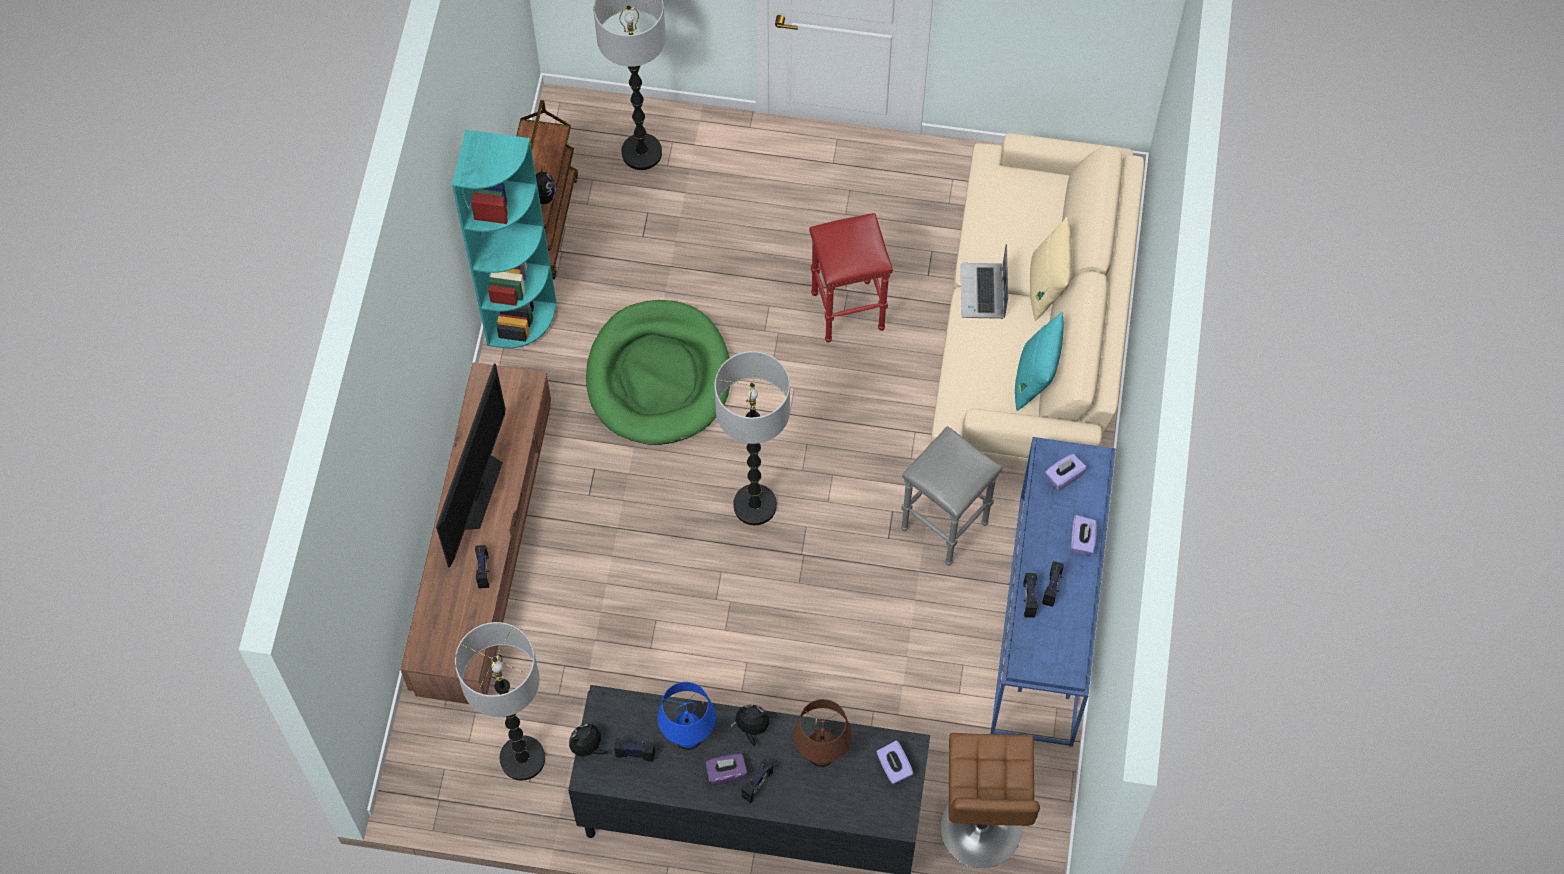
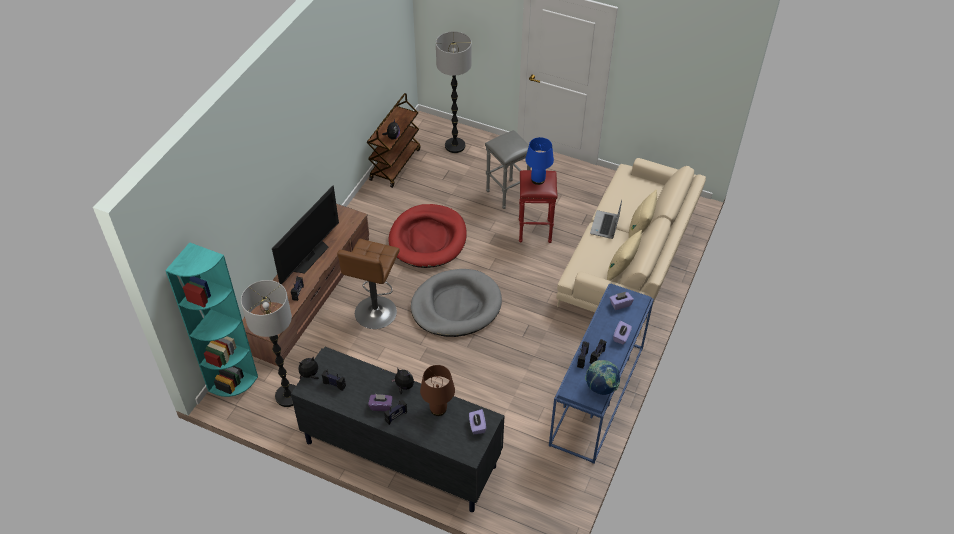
camera: 15 degrees right, 15 degrees down
(521, 326) = (368, 203): turquoise bookcase -> turquoise bookcase (233, 385)
(659, 376) = (428, 239): green dog bed -> red dog bed
(687, 736) = (366, 383): blue table lamp -> blue table lamp (537, 180)
(754, 505) = (456, 306): floor lamp -> grey dog bed
(944, 527) = (554, 338): grey stool -> grey stool (507, 194)
(979, 829) = (527, 494): brown stool -> brown stool (375, 313)
(1035, 379) = (621, 269): turquoise pillow -> beige pillow
(1073, 645) = (601, 387): none -> globe

